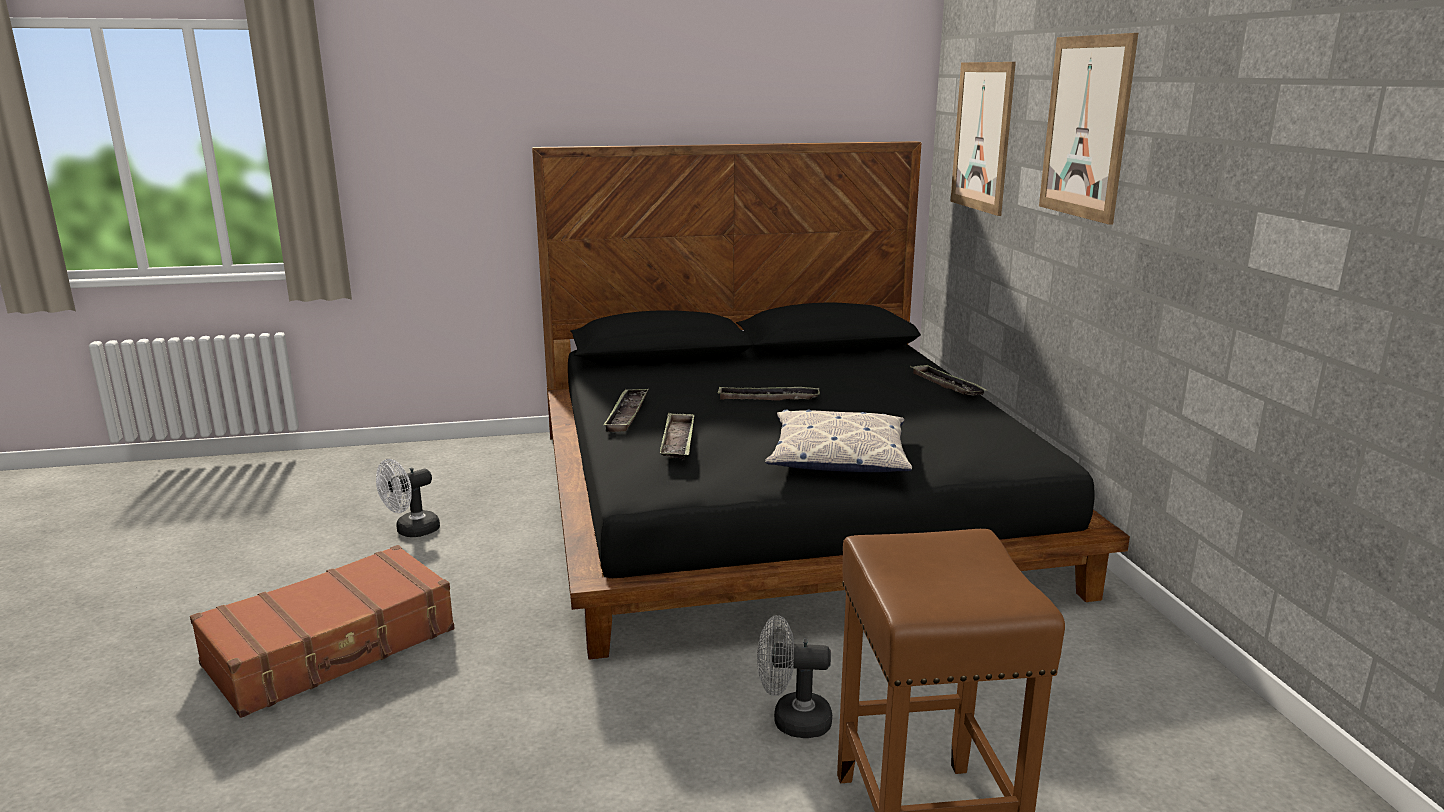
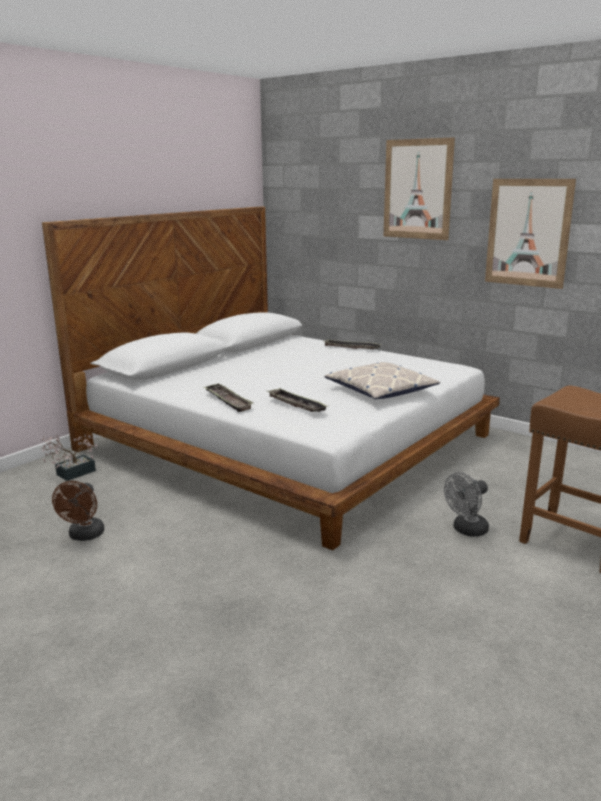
camera: 40 degrees left, 0 degrees up
(333, 648) = (170, 618): brown suitcase -> none
(411, 531) = (84, 536): white fan -> brown fan
(507, 461) = (71, 474): none -> potted plant
(768, 398) = (286, 373): tray -> none
(781, 503) = (288, 442): black bed -> white bed
(982, 137) = (318, 200): picture -> picture (528, 233)

